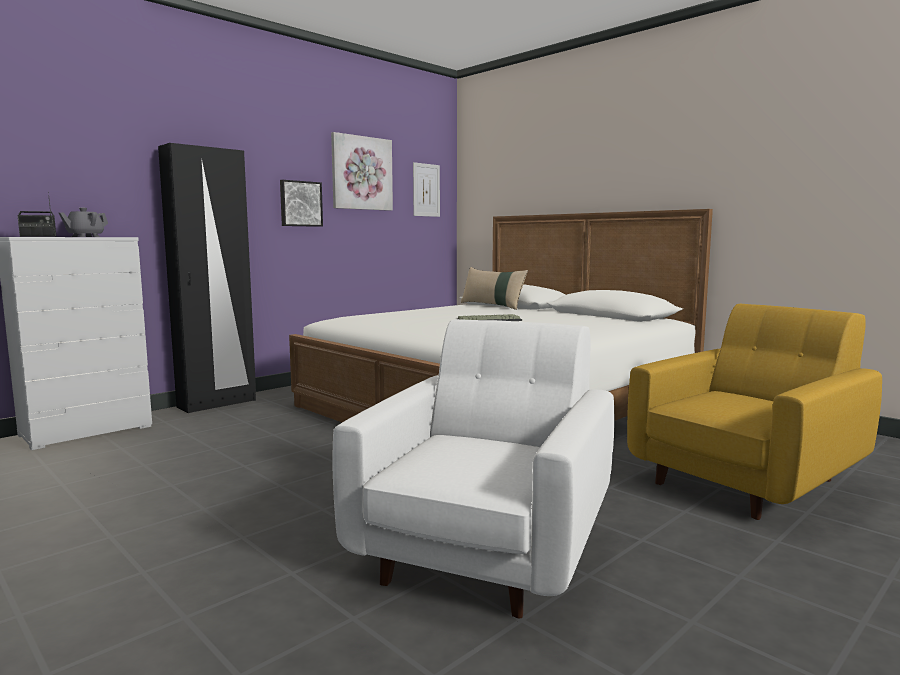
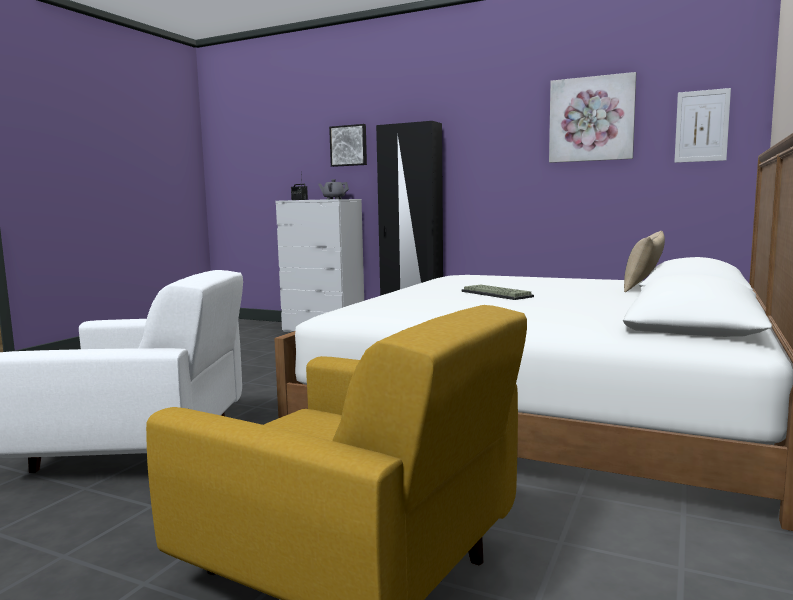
camera: 70 degrees right, 0 degrees up
(300, 203) = (512, 161): picture -> picture (349, 145)

